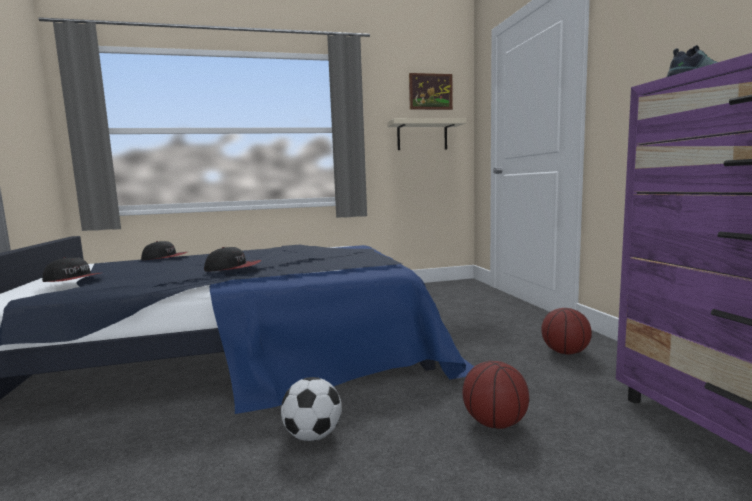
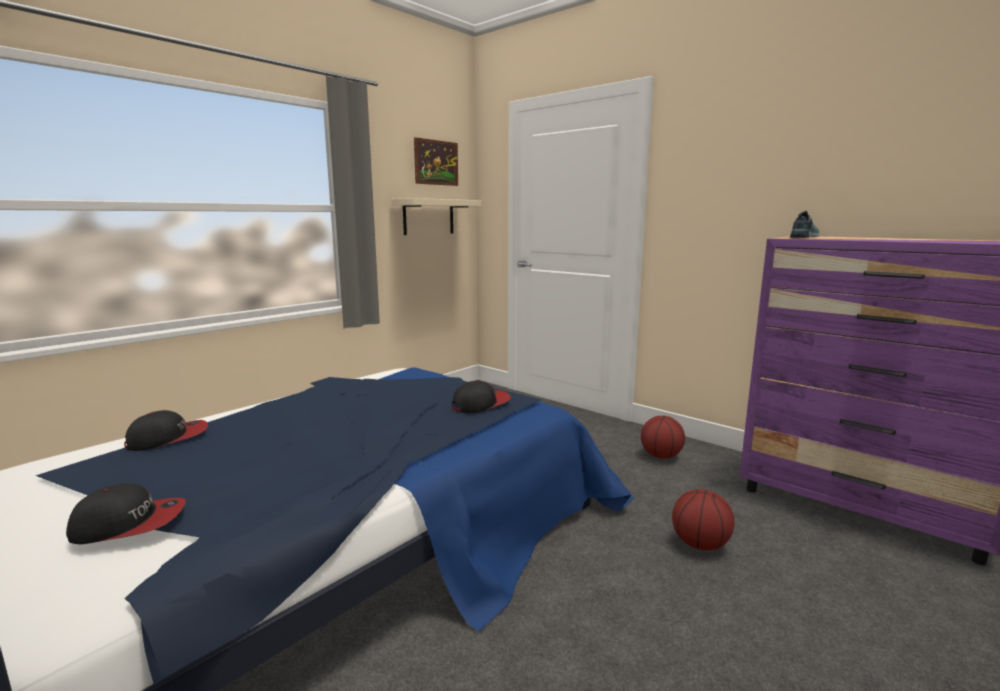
camera: 35 degrees left, 5 degrees up
(233, 268) = (375, 444): cap -> cap (481, 404)
(312, 436) = (587, 619): football -> none

